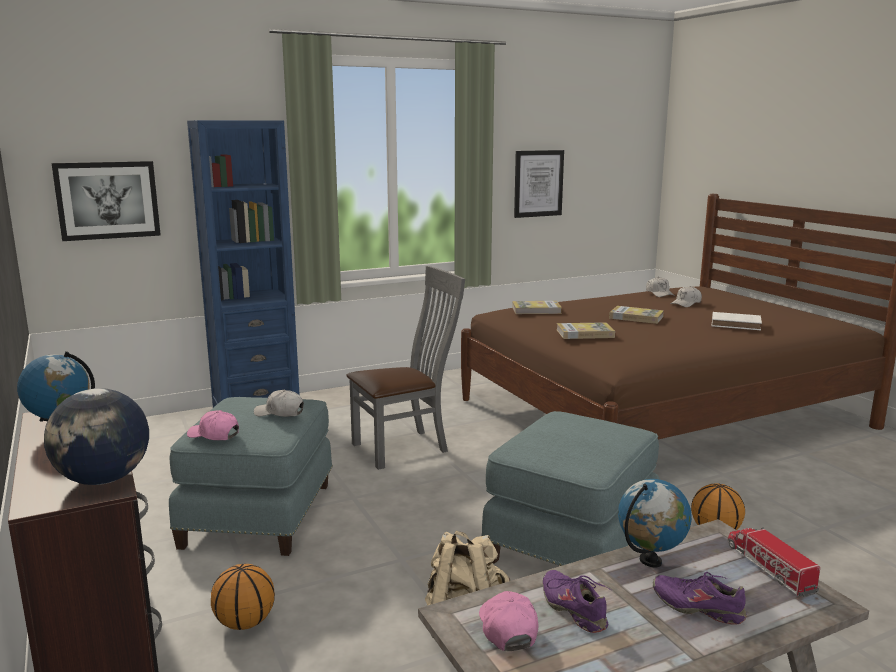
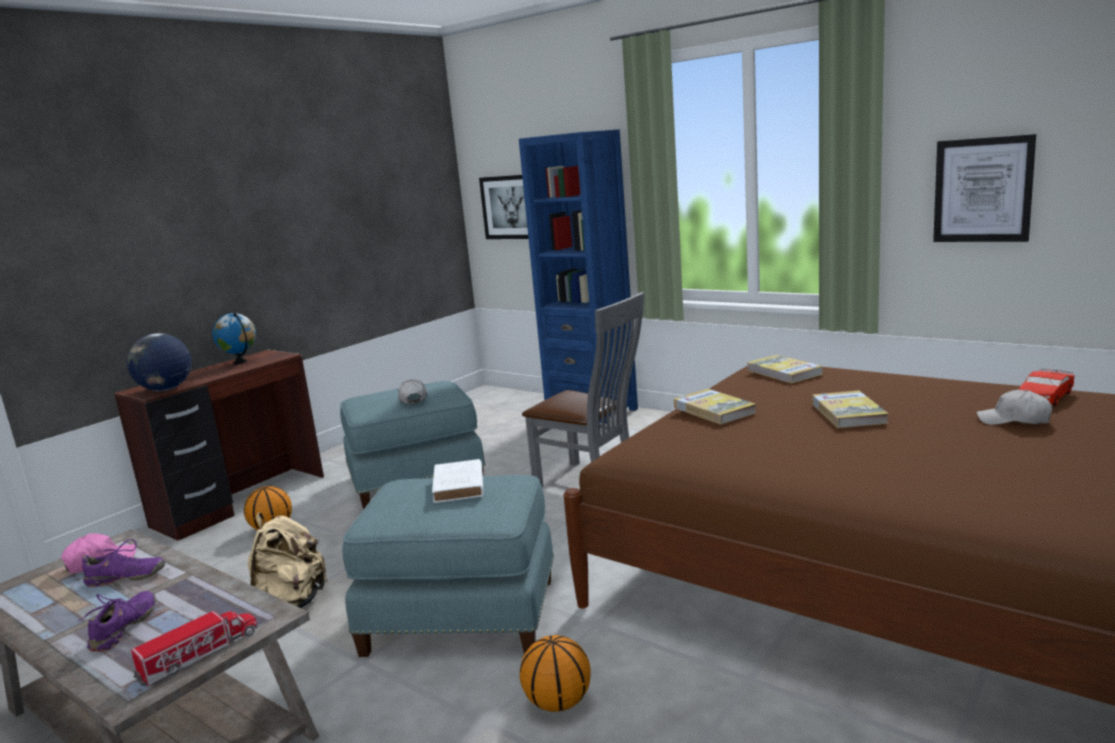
camera: 65 degrees right, 0 degrees up
(214, 435) = (359, 399): pink cap -> none
(574, 608) = (126, 578): purple shoe -> purple shoe turned 45 degrees clockwise
(650, 561) = (206, 593): globe -> none
(659, 293) = (1044, 396): white cap -> red toy car
(737, 324) = (943, 469): white book -> white book (458, 486)

